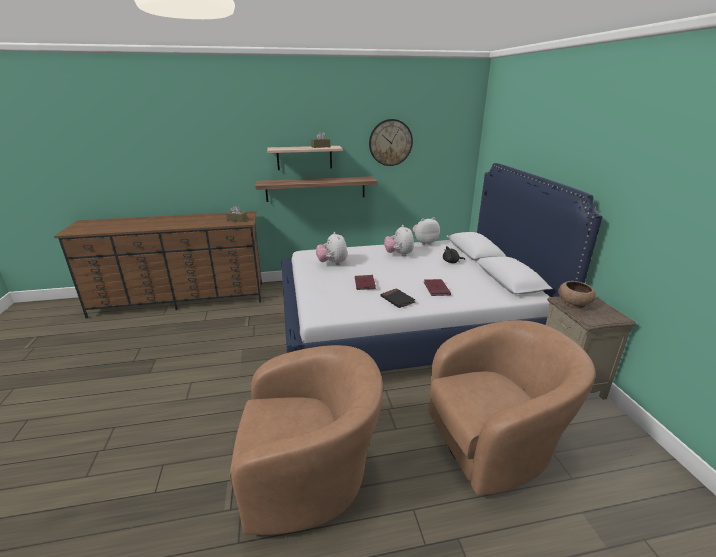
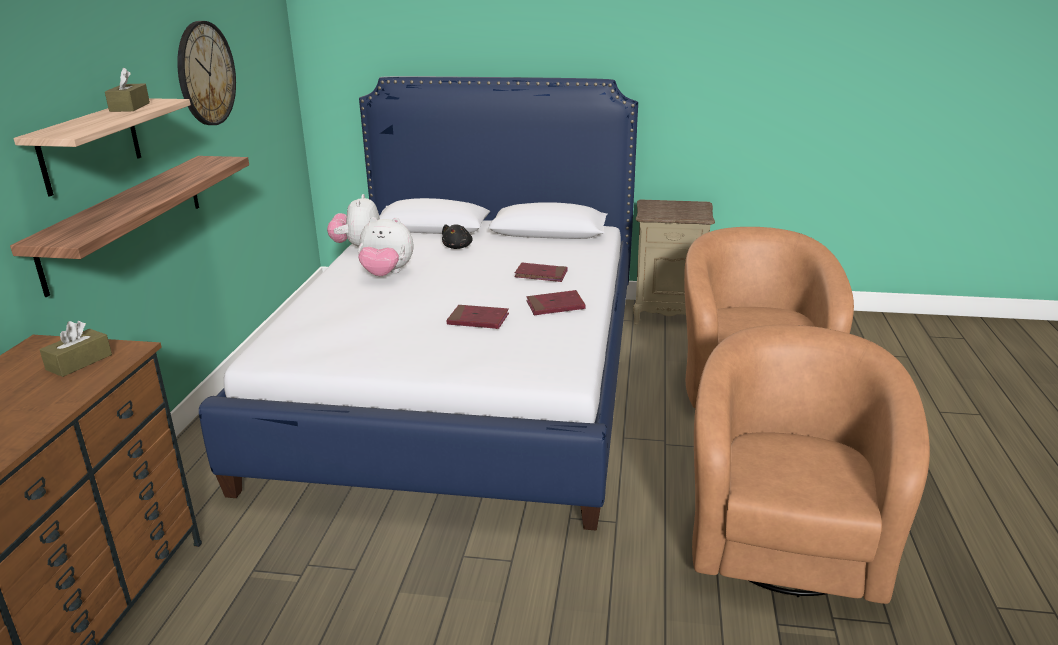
camera: 70 degrees left, 0 degrees up
(332, 263) = (362, 333): plush toy -> none
(397, 300) = (555, 306): black book -> red book
(574, 303) = (661, 211): brown bowl -> none

